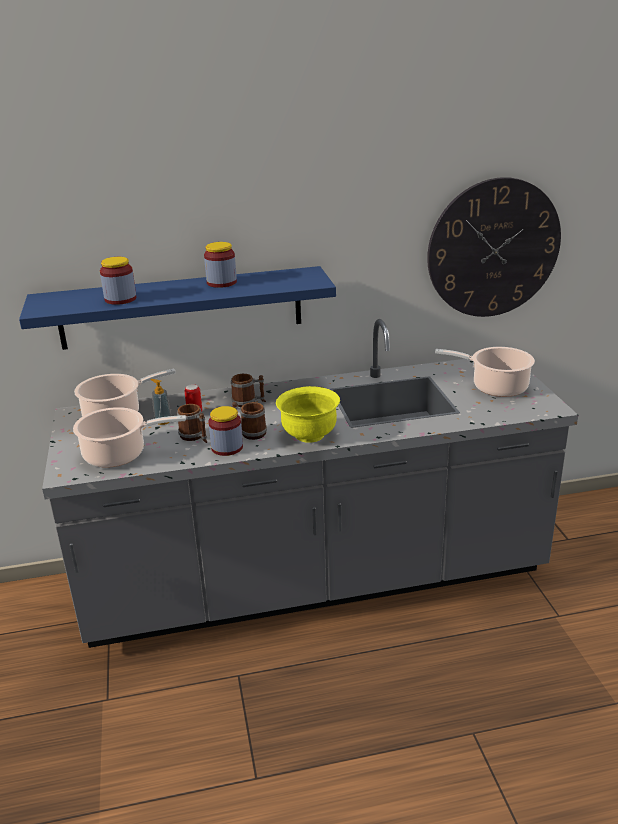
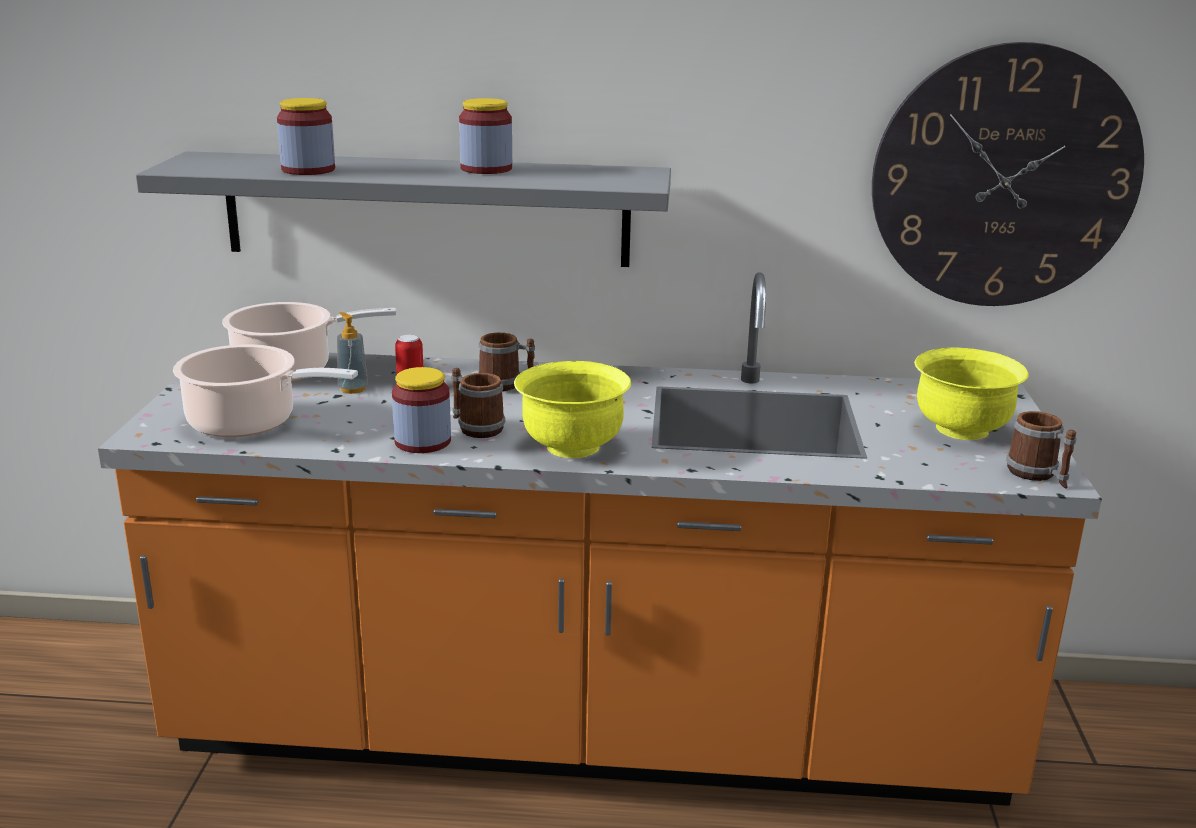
camera: 15 degrees right, 5 degrees down
(181, 308) = (426, 209): blue shelf -> grey shelf
(195, 437) = (384, 418): mug -> mug (1038, 475)
(315, 580) = (591, 730): grey counter -> orange counter
(495, 387) = (961, 430): cooking pot -> yellow bowl

